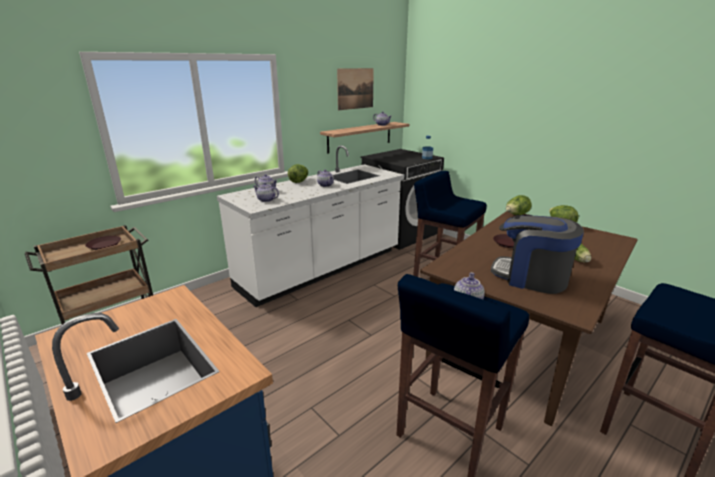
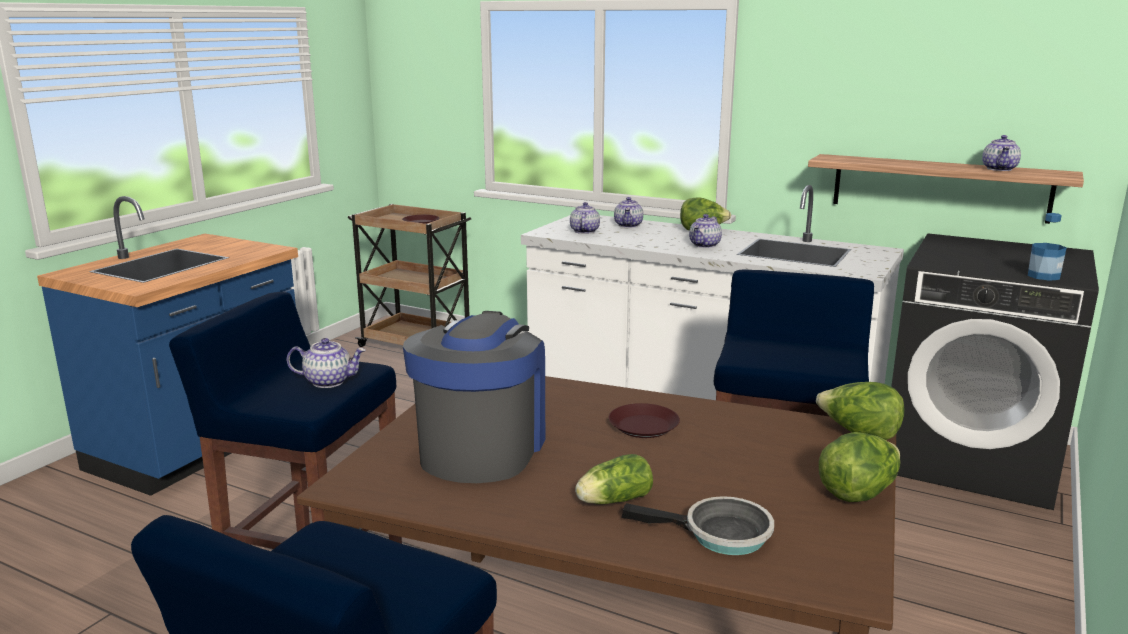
camera: 70 degrees right, 5 degrees down
(355, 88) = (939, 73): picture -> none
(596, 248) = (720, 535): none -> frying pan

